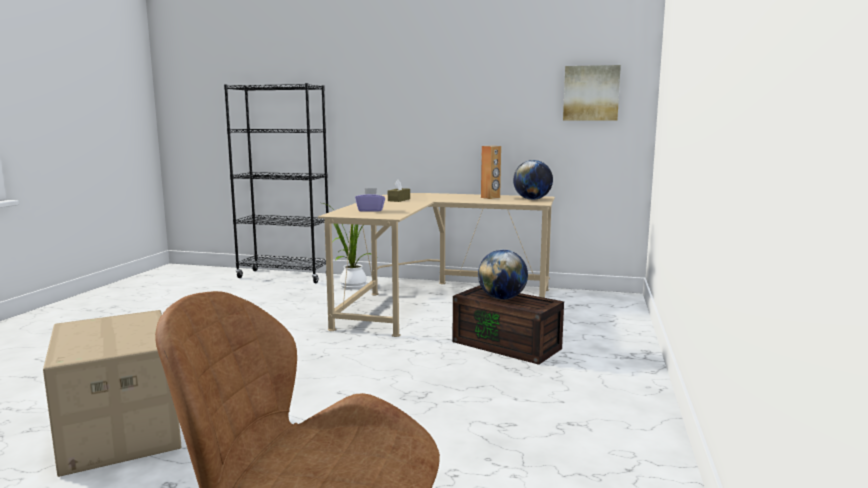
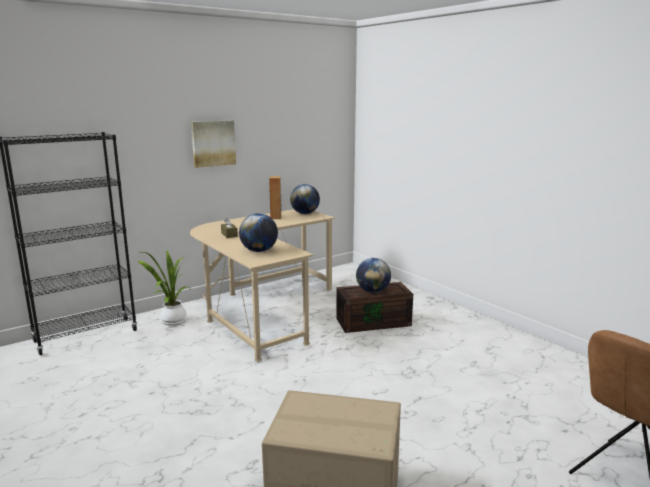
camera: 50 degrees left, 5 degrees up
(370, 210) = (259, 251): purple tissue box -> globe
(591, 93) = (320, 129): picture -> picture (213, 143)

